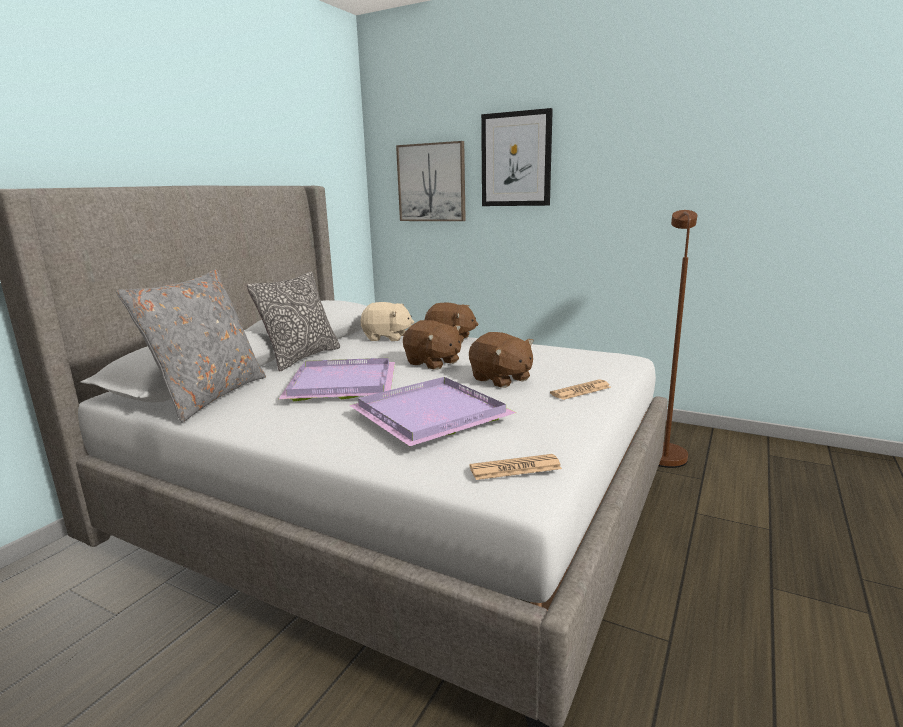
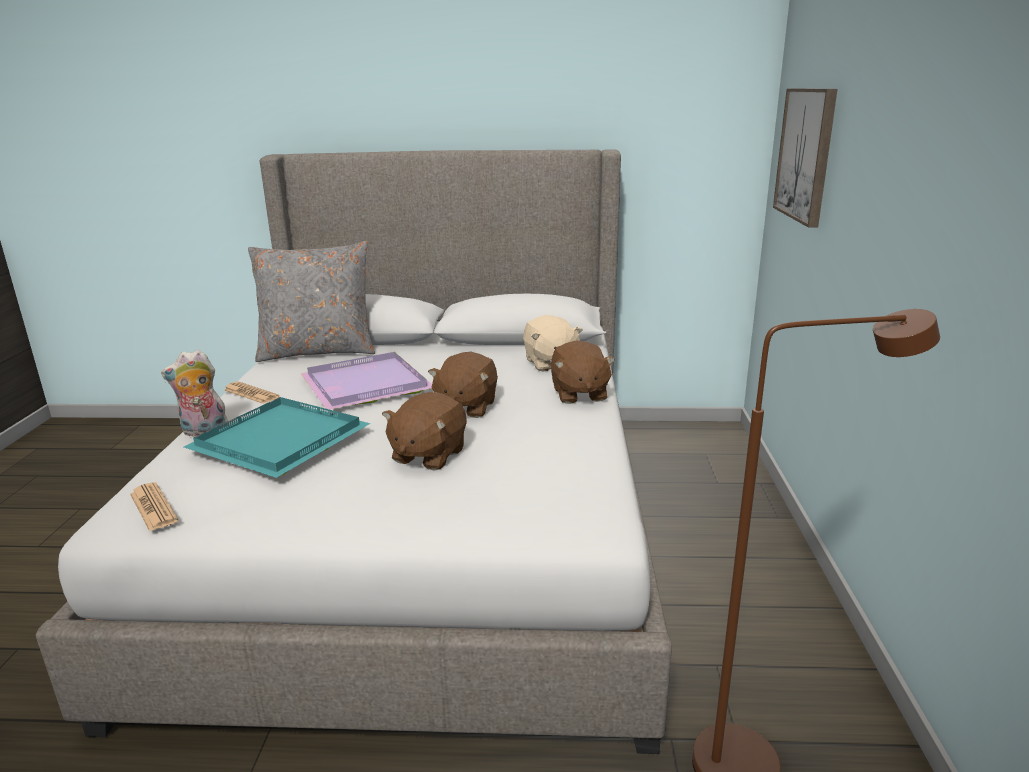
camera: 65 degrees right, 5 degrees up
(302, 357) = (444, 349): pillow -> none
(352, 450) = (203, 432): none -> plush toy
(434, 414) = (280, 442): purple tray -> turquoise tray
(516, 159) = (871, 132): picture -> none
(581, 391) = (402, 511): newspaper -> newspaper (251, 393)

